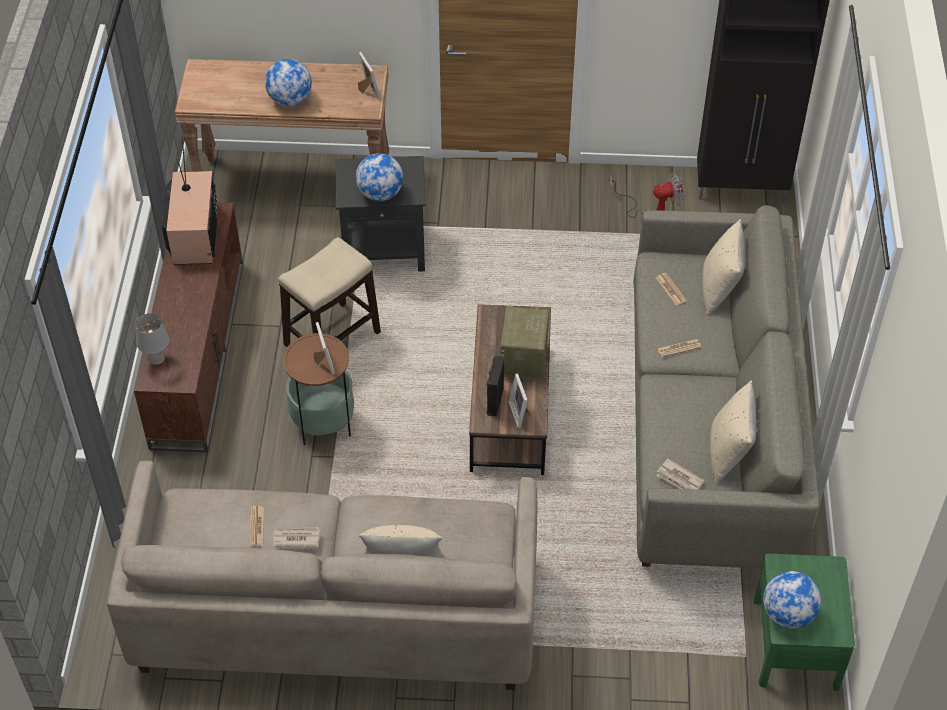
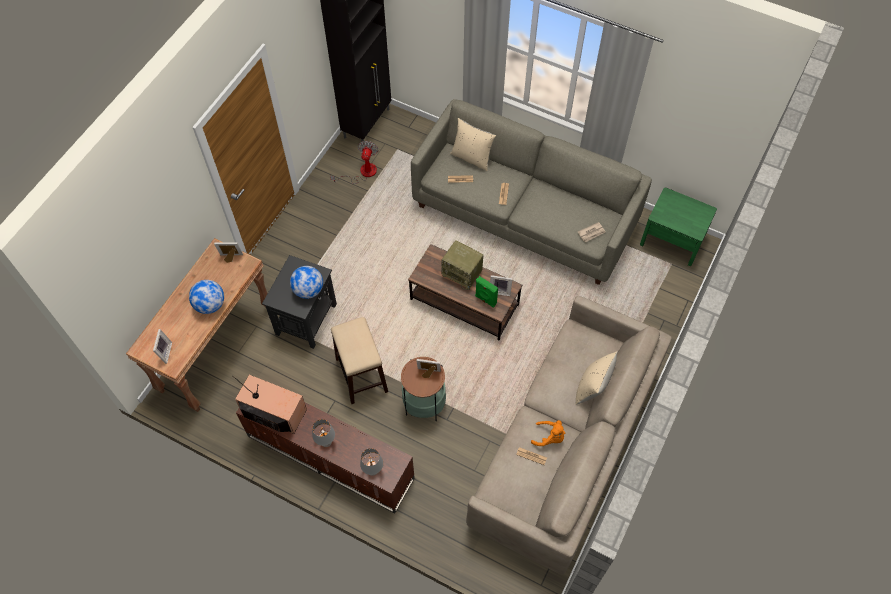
camera: 65 degrees left, 10 degrees up
(175, 300) = (326, 442): none -> grey table lamp
(204, 88) = (164, 352): none -> picture frame
(296, 538) = (549, 437): newspaper -> orange plush toy
(494, 401) = (485, 300): black speaker -> green speaker
(728, 453) = (585, 204): beige pillow -> none
(787, 614) = (688, 226): globe -> none

